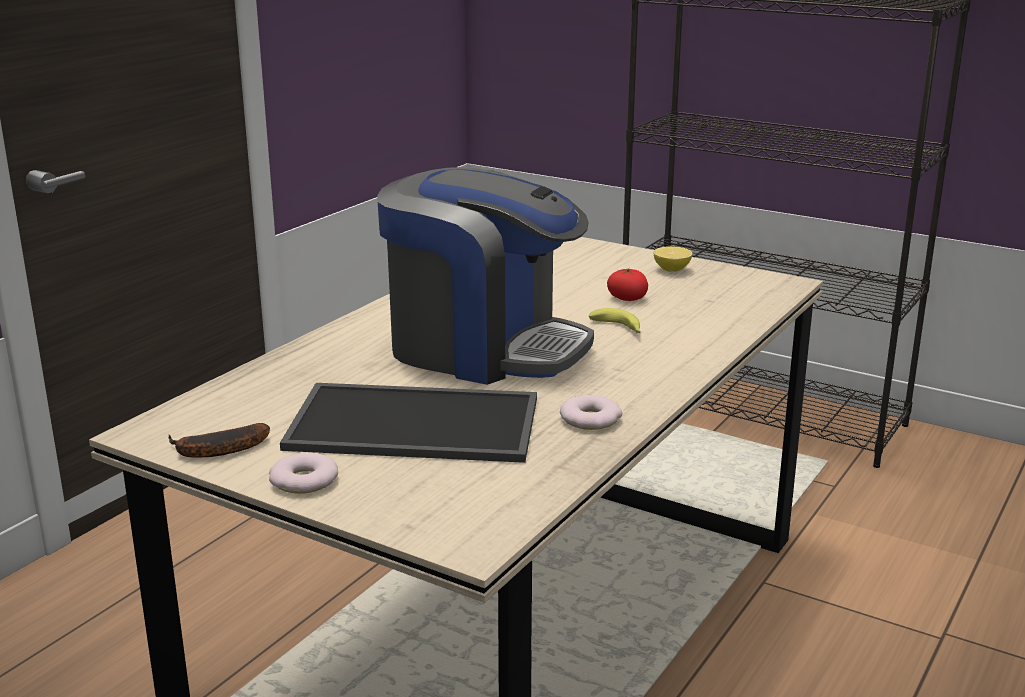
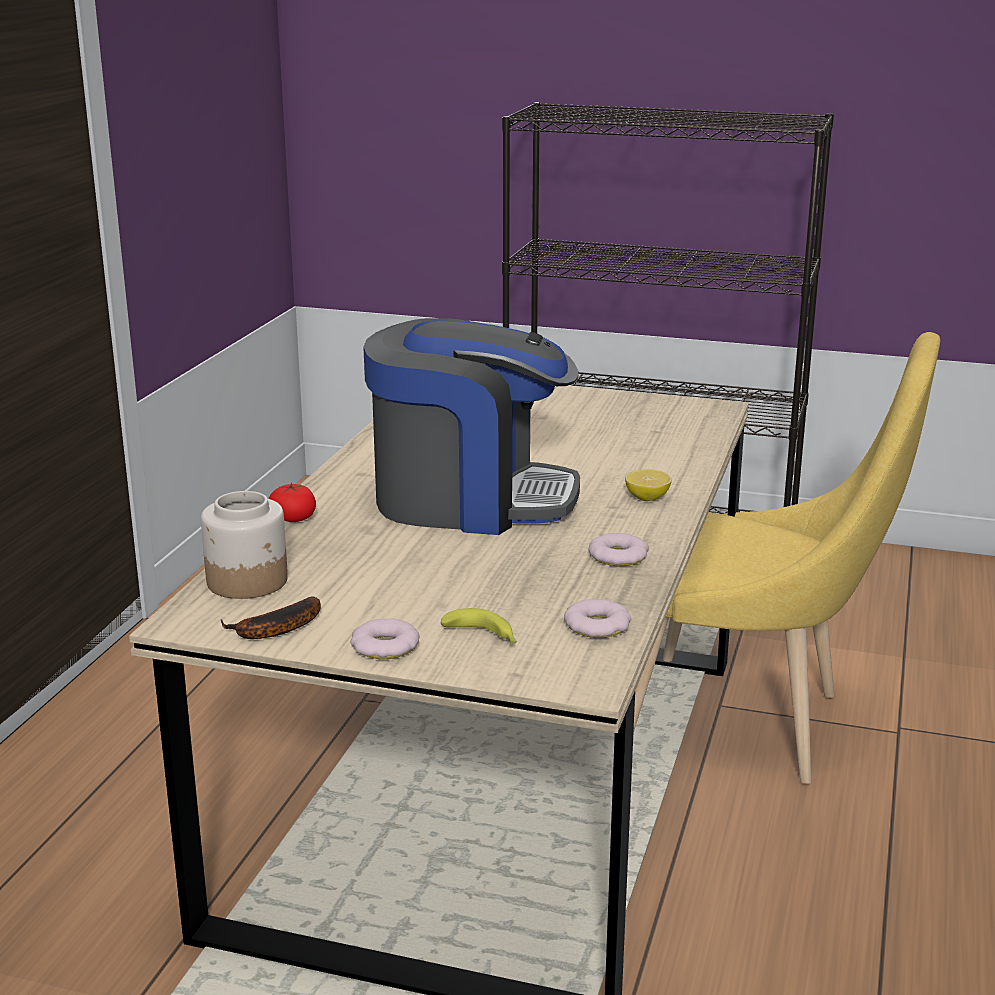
camera: 15 degrees left, 0 degrees up
(227, 402) = (248, 581): none -> jar
(417, 422) = (456, 578): tray -> none
(522, 487) = (597, 625): none -> donut
(619, 329) = (589, 468): banana -> banana (484, 636)
(627, 298) = (577, 436): tomato -> tomato (293, 518)
(672, 270) = (601, 404): lemon -> lemon (647, 498)
(784, 607) = (748, 725): none -> yellow chair

